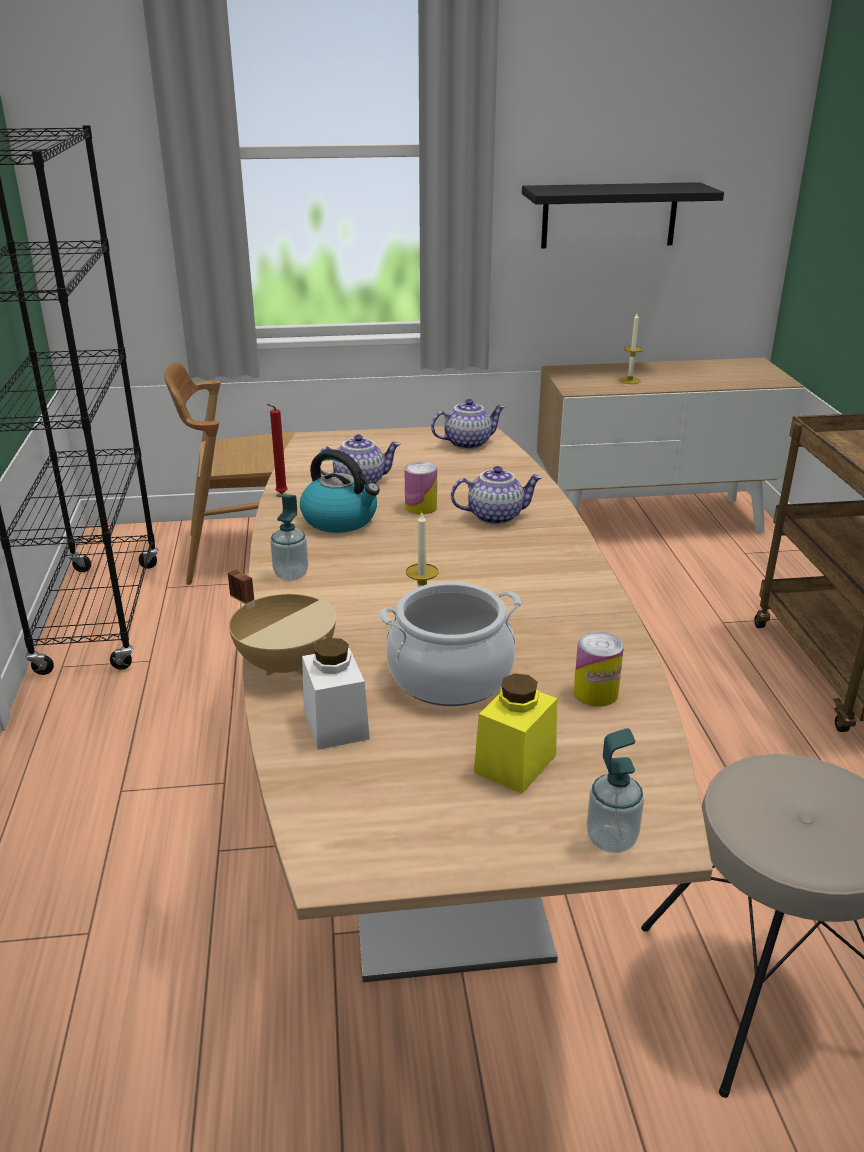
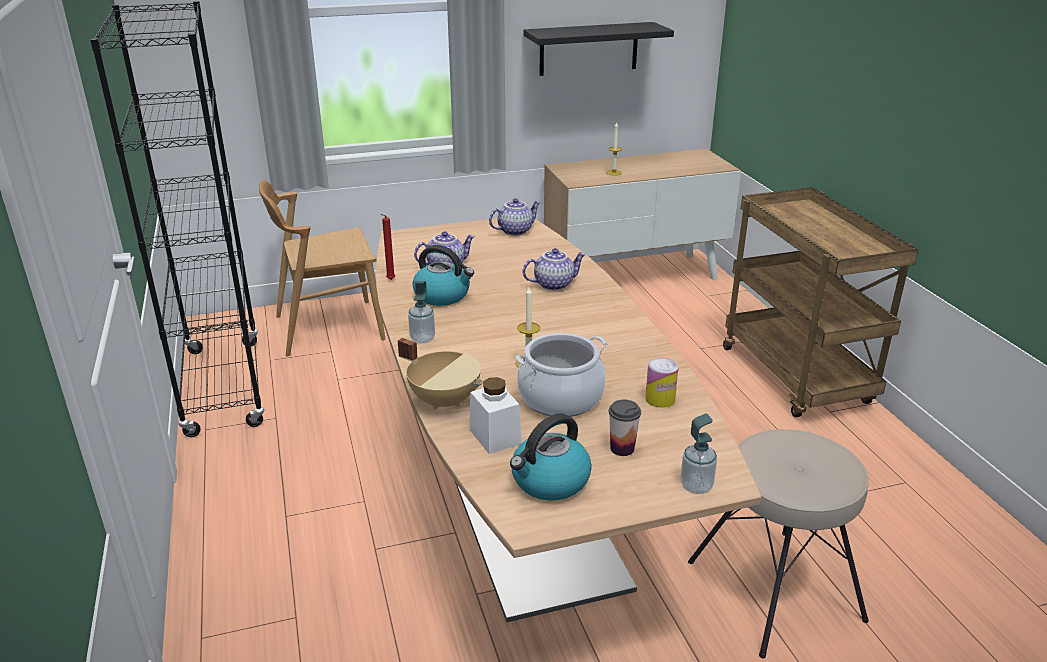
camera: 10 degrees left, 0 degrees up
(390, 803) = (549, 481): none -> kettle
(421, 507) = (498, 282): can -> none
(515, 764) = (622, 448): yellow jar -> cup

